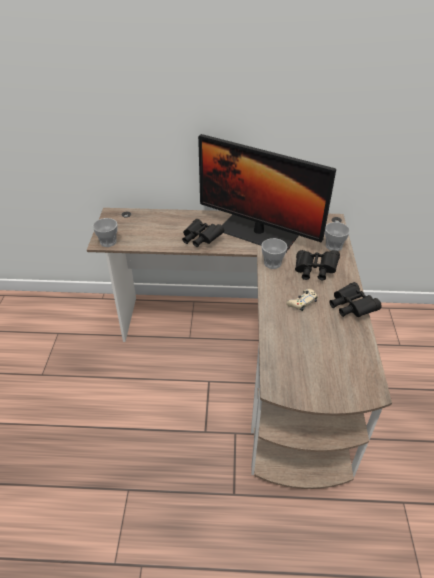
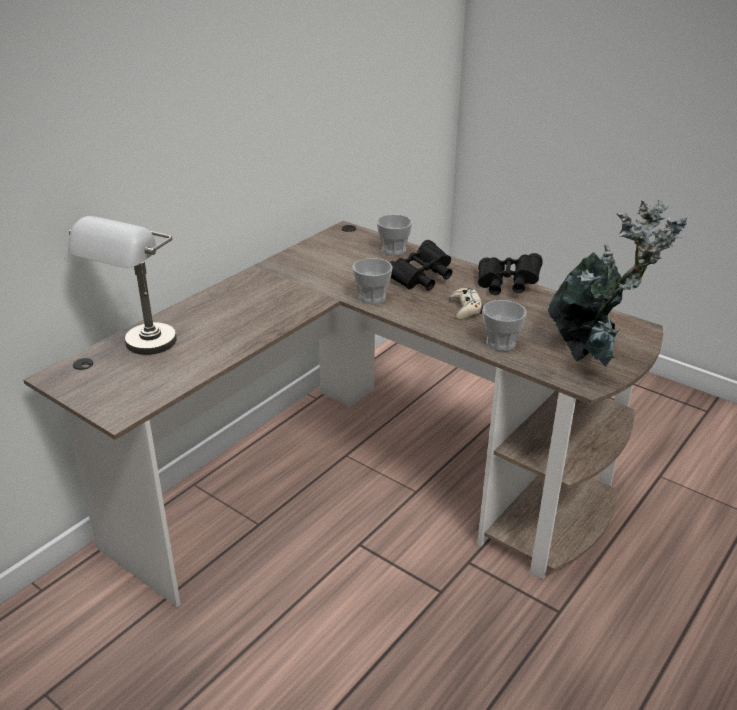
camera: 55 degrees left, 10 degrees down
(108, 242) = (129, 406): cup -> cup (501, 343)
(150, 222) = (141, 350): none -> grey table lamp
(200, 239) = (249, 326): black binoculars -> none
(257, 233) = (299, 282): monitor -> none
(311, 380) = (593, 356): none -> potted plant

